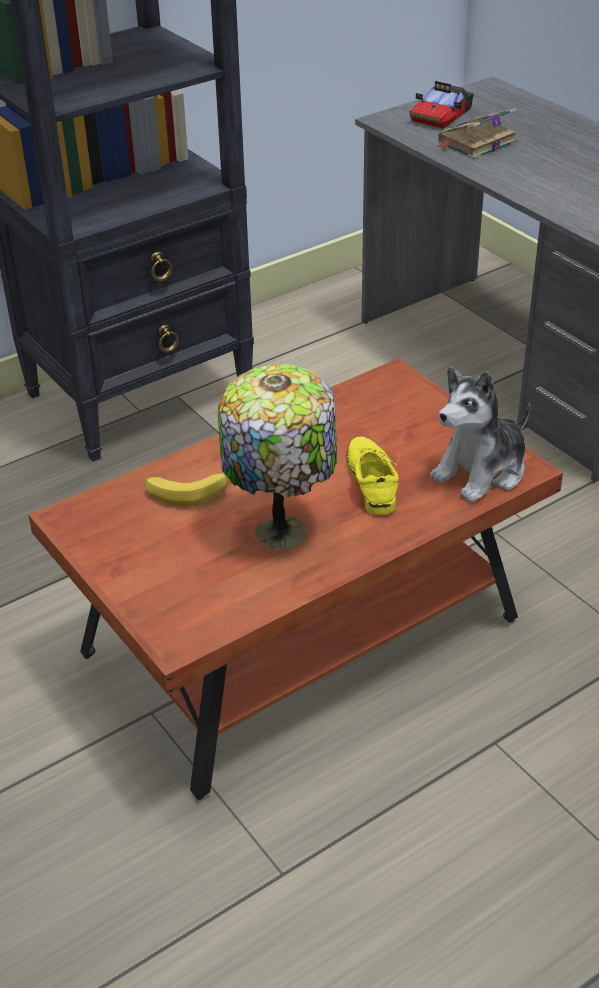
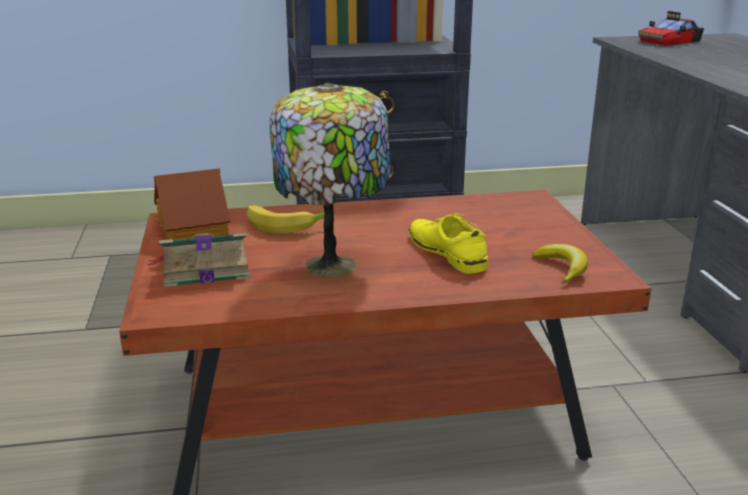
camera: 25 degrees right, 15 degrees down
(105, 526) = (194, 231): none -> toy house
(372, 481) = (447, 252): yellow shoe -> yellow shoe turned 45 degrees counterclockwise
(476, 143) = (688, 53): book -> book (203, 268)
(481, 472) = (562, 269): plush toy -> banana

